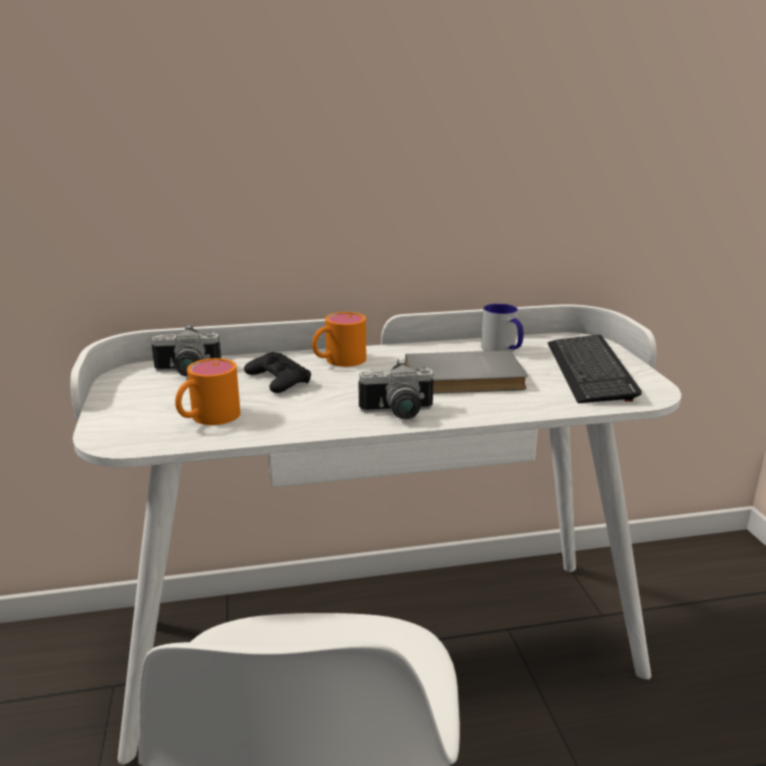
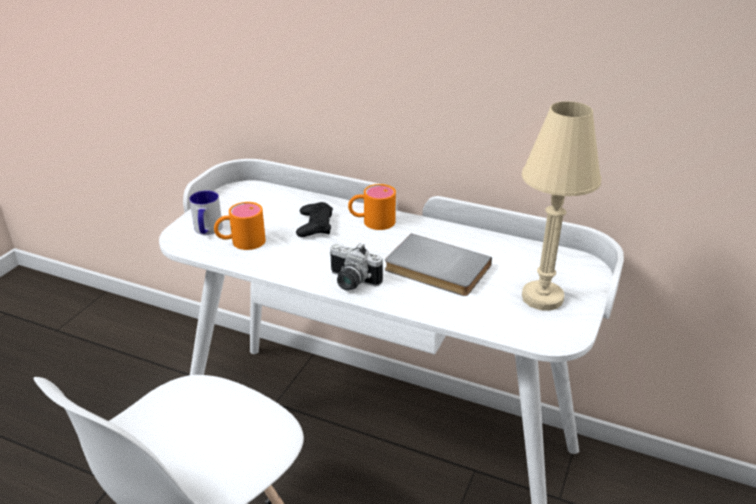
camera: 35 degrees right, 10 degrees up
(186, 372) = (271, 199): camera -> none
(502, 350) = (503, 252): mug -> mug (207, 230)
(589, 371) = (542, 298): keyboard -> beige table lamp

